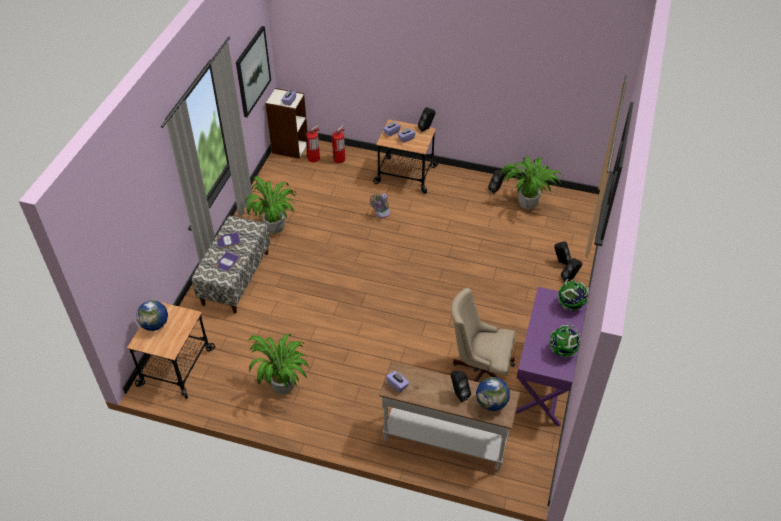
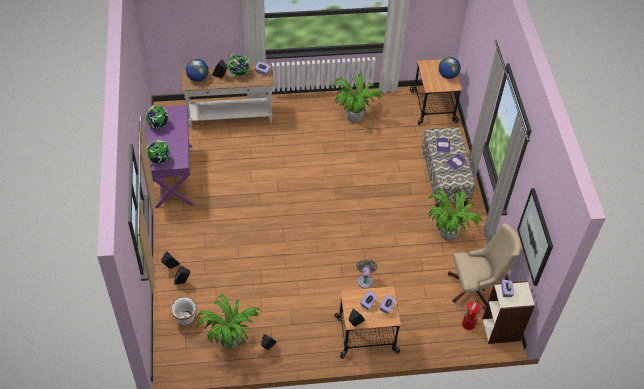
camera: 155 degrees right, 5 degrees up
(339, 159) = (443, 332): fire extinguisher -> none
(431, 392) = (239, 73): none -> globe
(479, 371) = (223, 167): beige office chair -> beige office chair (476, 288)
(565, 231) = (185, 318): none -> white planter

